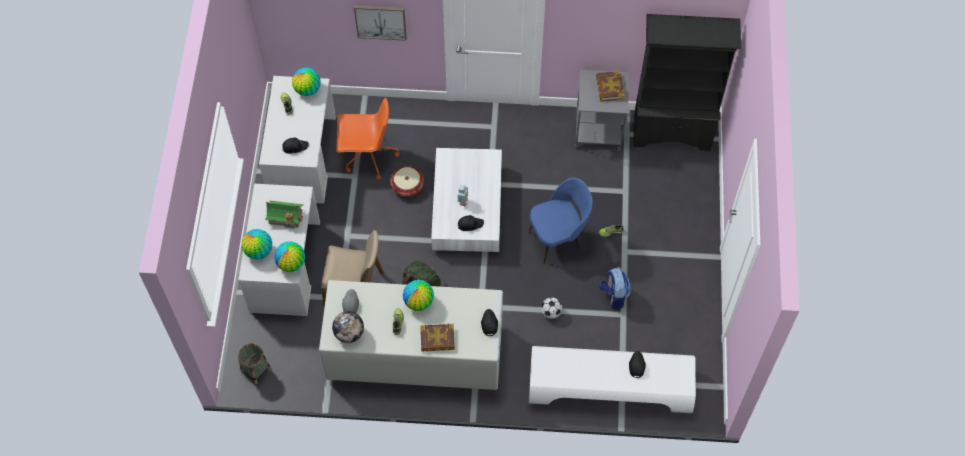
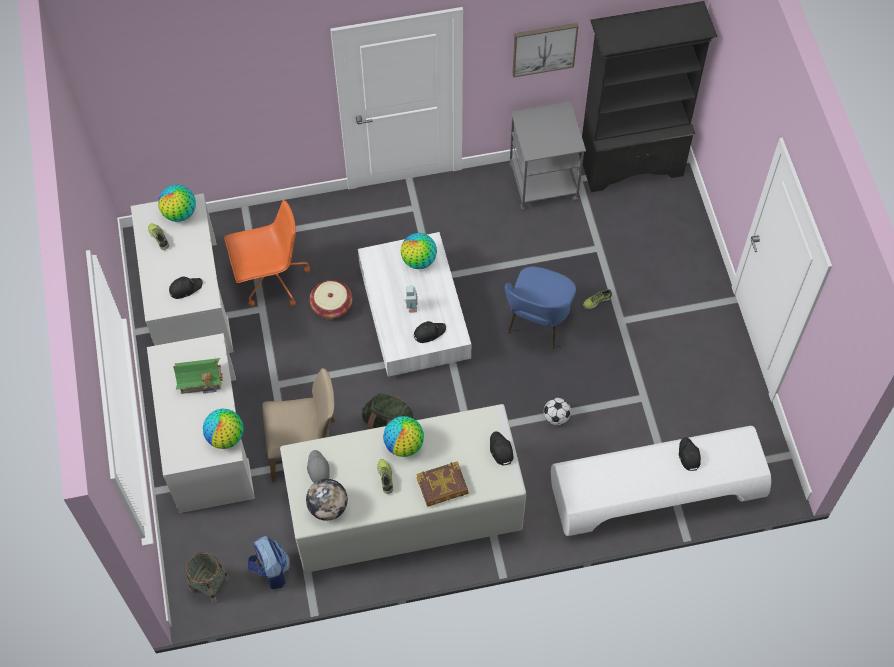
camera: 15 degrees left, 0 degrees up
(259, 251) = (179, 432): globe -> globe (419, 260)
(380, 21) = (256, 104): picture -> picture (544, 48)
(558, 239) = (537, 325): blue chair -> blue chair turned 150 degrees clockwise
(609, 88) = (553, 125): book -> none
(614, 295) = (625, 377): backpack -> backpack (271, 570)

